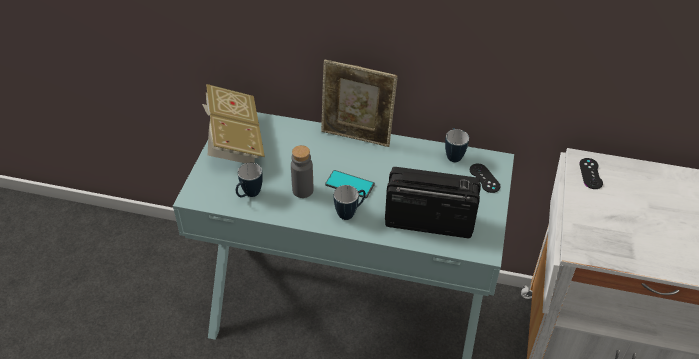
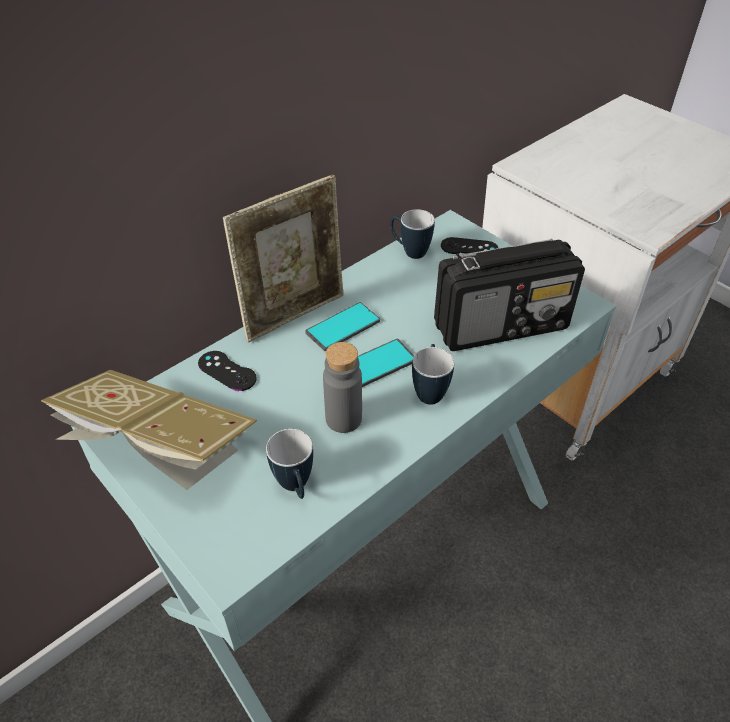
camera: 55 degrees left, 0 degrees up
(364, 159) = (343, 327): none -> phone
(428, 221) = (502, 326): radio -> radio turned 150 degrees counterclockwise
(590, 173) = (545, 169): black game controller -> black game controller (227, 371)

